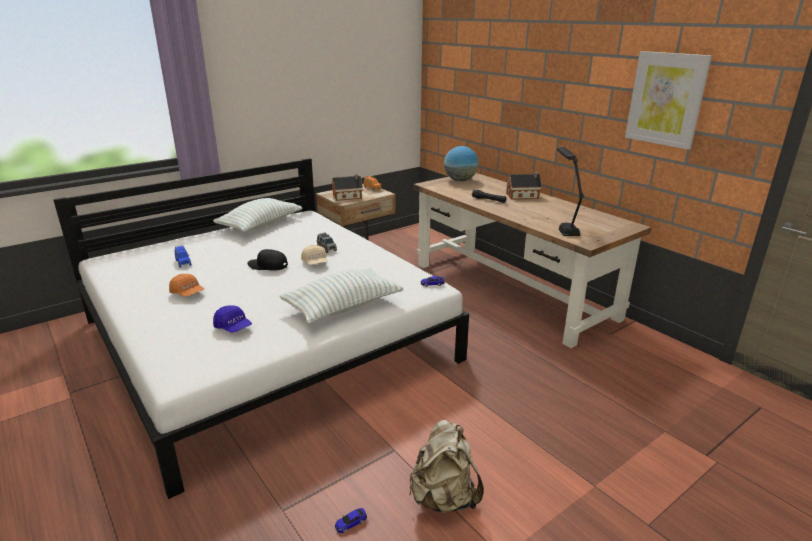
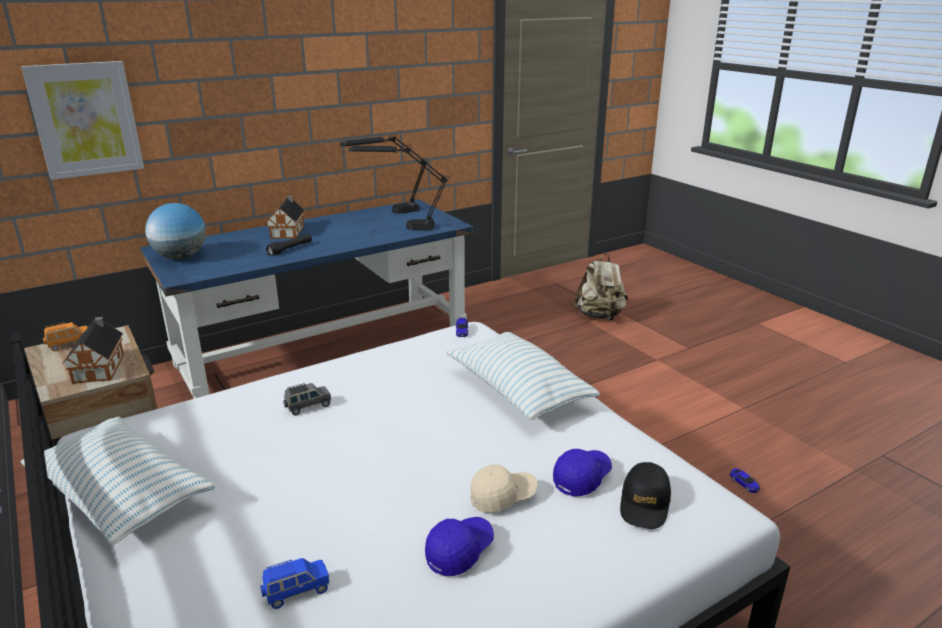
camera: 85 degrees left, 0 degrees up
(188, 293) = (459, 551): orange cap -> blue cap
(268, 266) = (364, 462): black cap -> black cap (645, 503)
(315, 262) = (365, 415): beige cap -> beige cap (502, 497)
(444, 497) = (693, 429): beige backpack -> beige backpack (600, 316)
(512, 290) = (325, 349): brown desk -> blue desk
(597, 219) = (388, 212): none -> black table lamp
(666, 99) = (399, 72): picture -> picture (86, 120)

